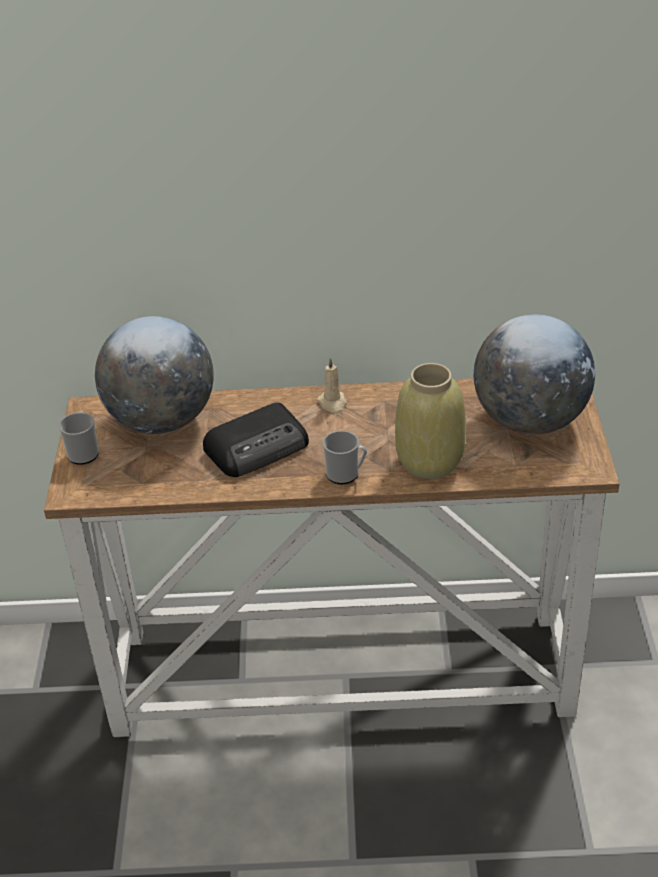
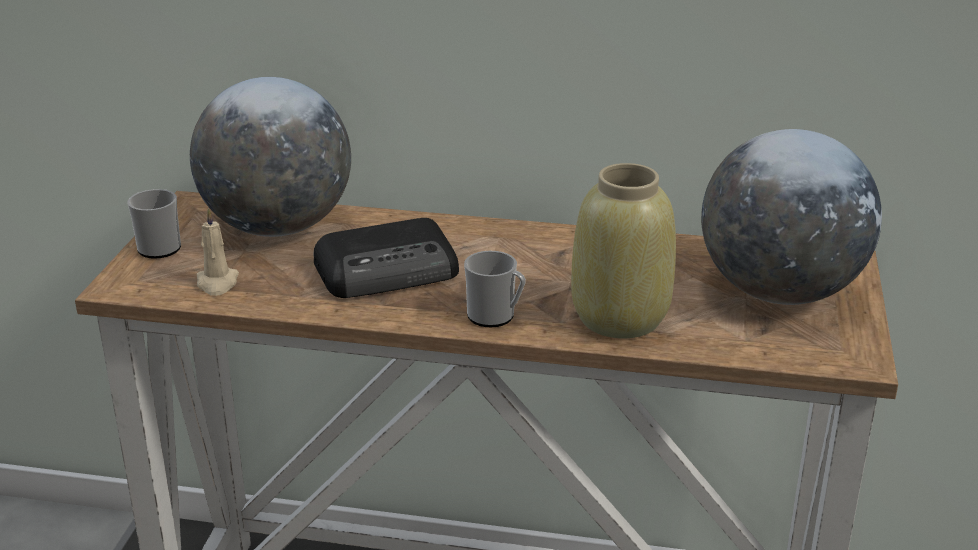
camera: 10 degrees right, 10 degrees down
(333, 403) = (509, 238): beige candle -> beige candle (217, 283)

